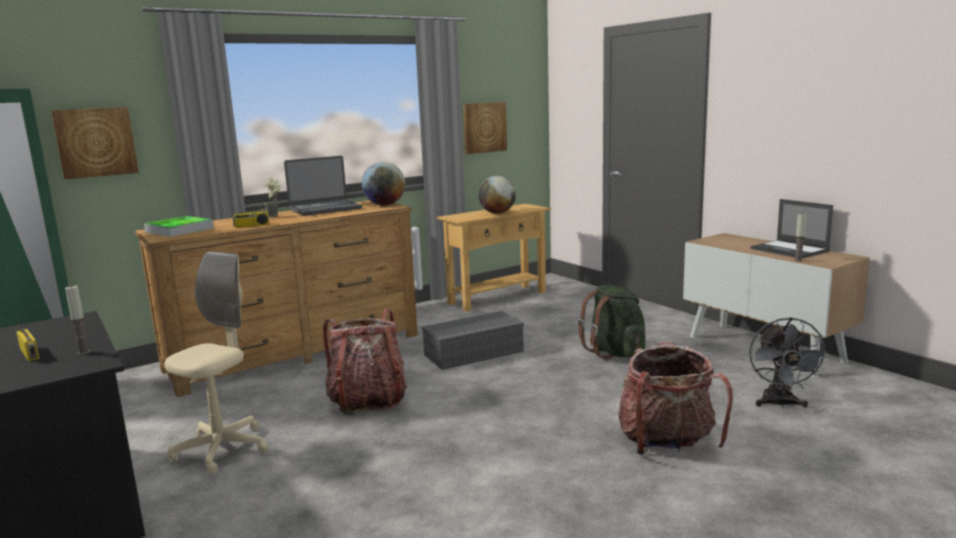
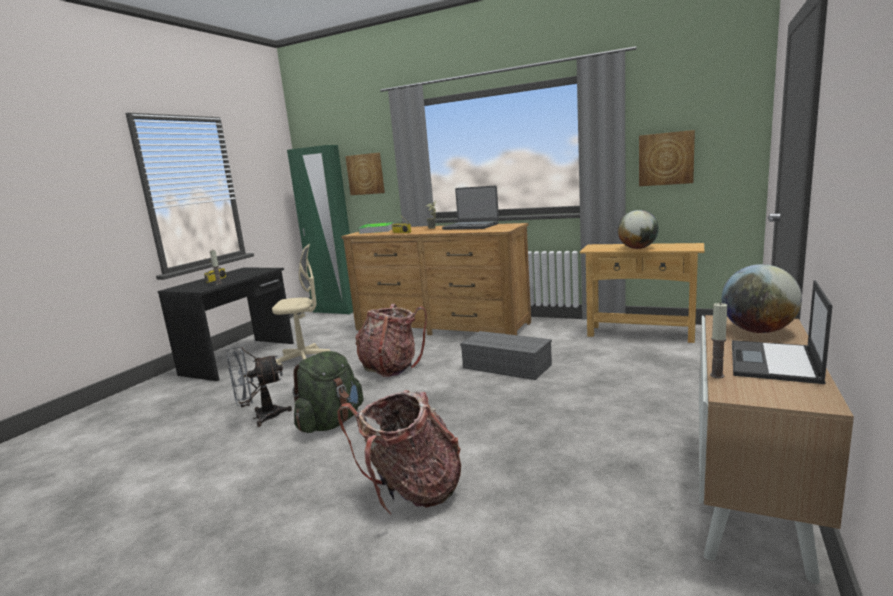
camera: 60 degrees right, 0 degrees up
(385, 205) = (505, 228): globe -> globe (758, 331)
(615, 353) = (589, 414): green backpack -> green backpack (331, 423)
(780, 404) = (574, 543): grey fan -> grey fan (261, 417)

